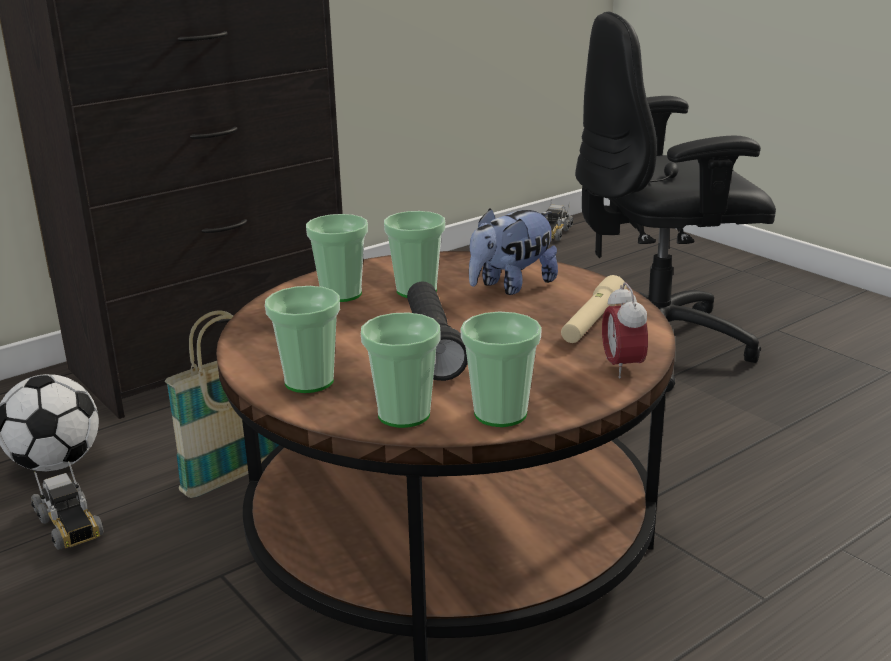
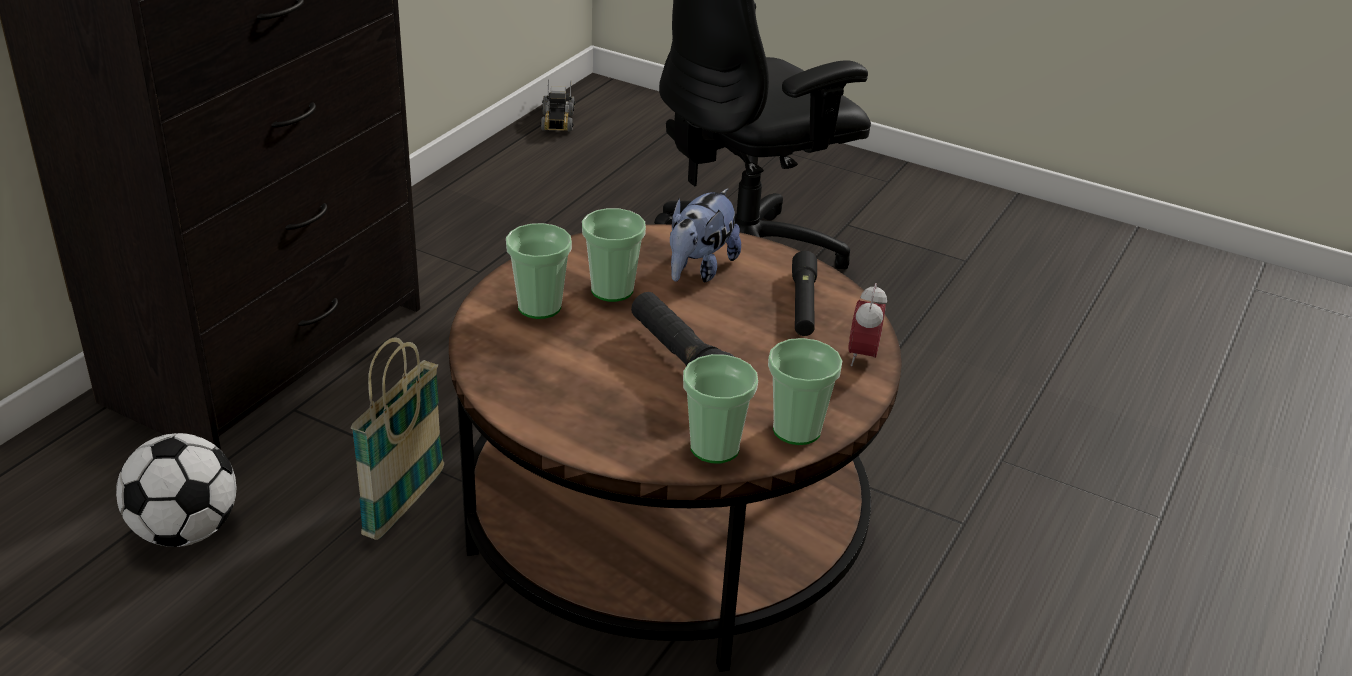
camera: 25 degrees left, 10 degrees up
(70, 525) = (264, 601): toy truck -> none
(309, 381) = (598, 426): cup -> none
(592, 321) = (803, 304): beige flashlight -> black flashlight
(622, 367) = (863, 356): alarm clock -> alarm clock turned 45 degrees clockwise

